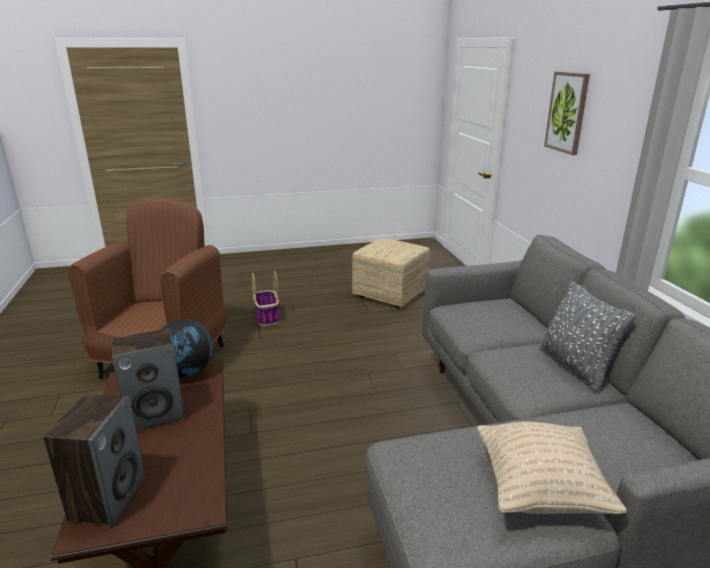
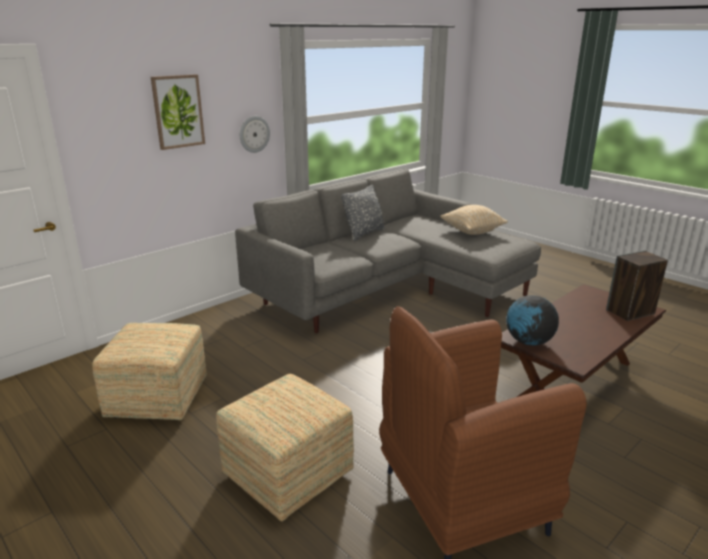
camera: 120 degrees left, 0 degrees up
(155, 414) = (575, 331): speaker -> none
(267, 317) = (288, 473): basket -> ottoman
(625, 166) = (254, 134): none -> wall clock

